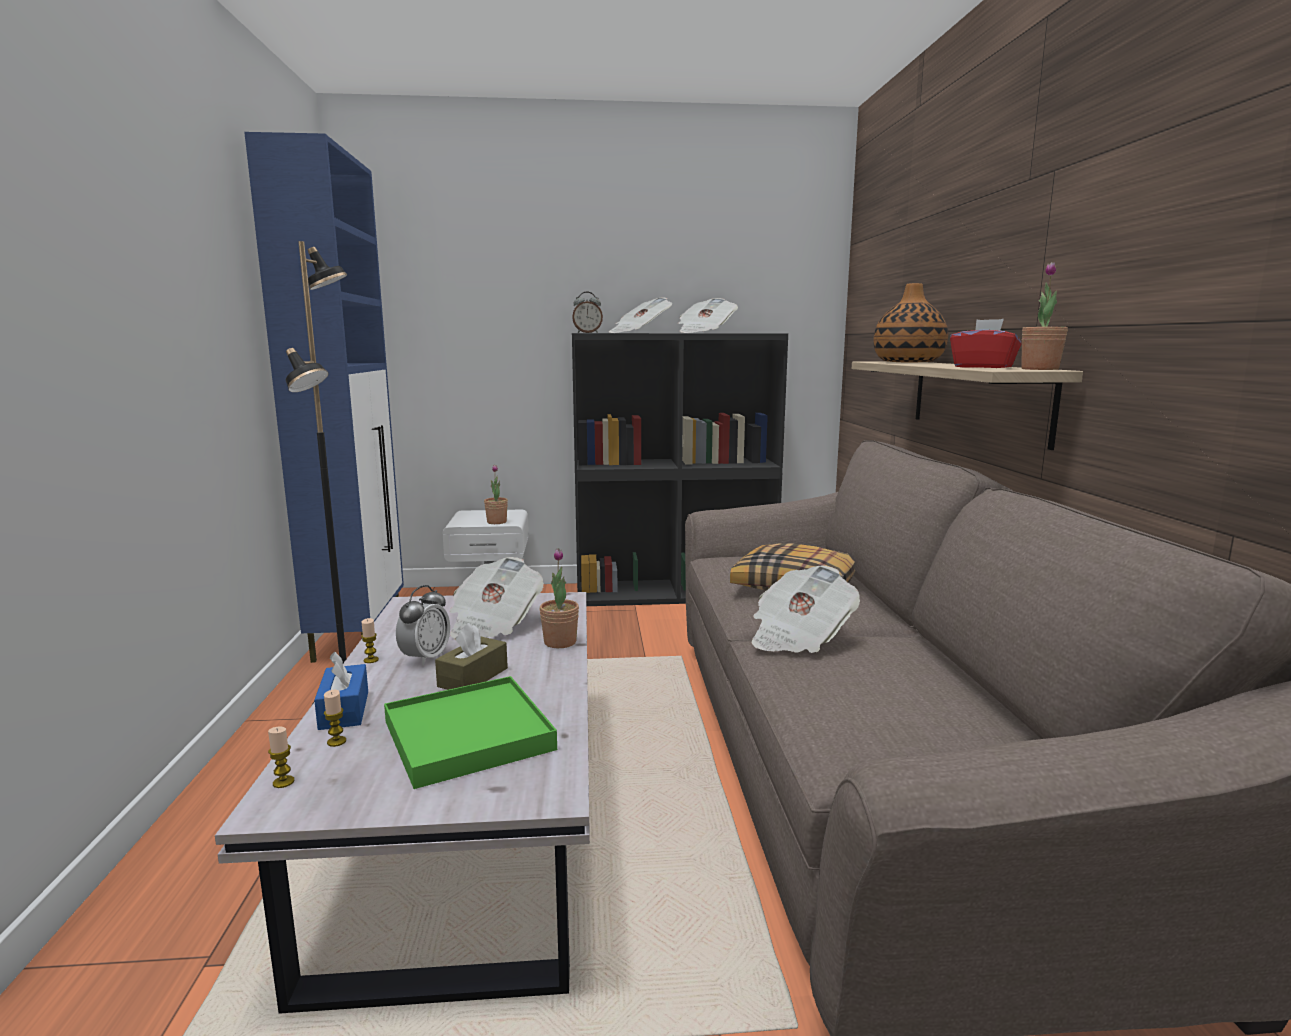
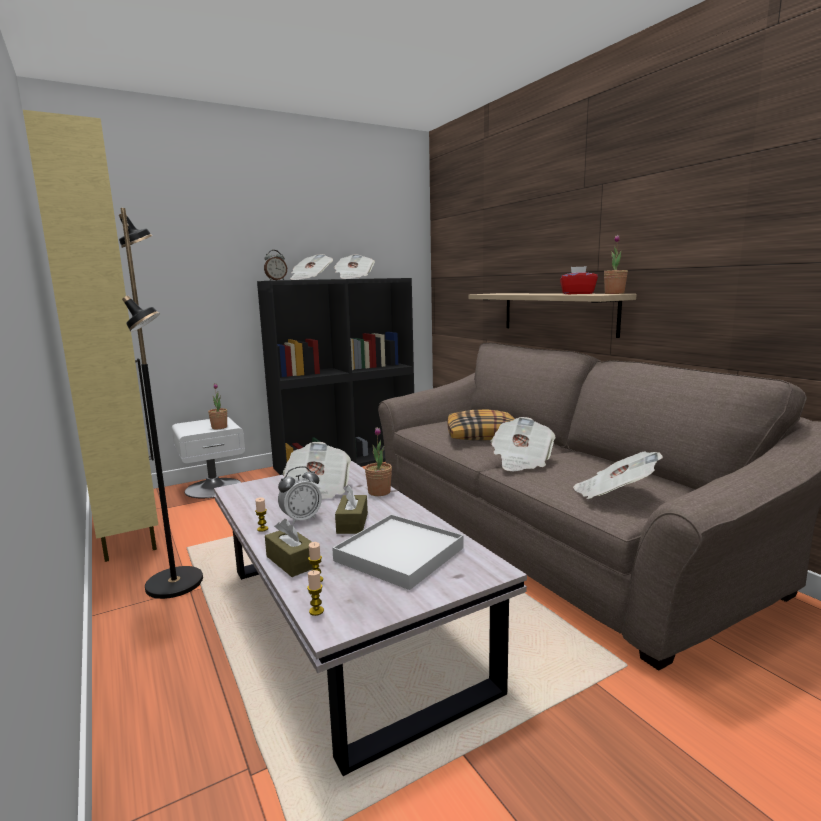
camera: 25 degrees left, 0 degrees up
(344, 710) = (291, 561): blue tissue box -> brown tissue box
(360, 635) = (128, 533): blue cabinet -> beige cabinet
(425, 658) = (301, 519): alarm clock -> alarm clock turned 60 degrees clockwise
(468, 736) = (399, 554): green tray -> white tray
(875, 725) = (613, 494): none -> newspaper
(908, 362) = (508, 293): vase -> none

